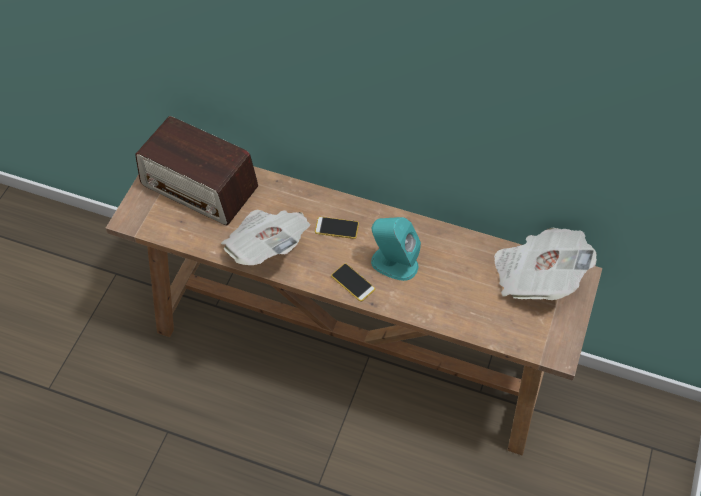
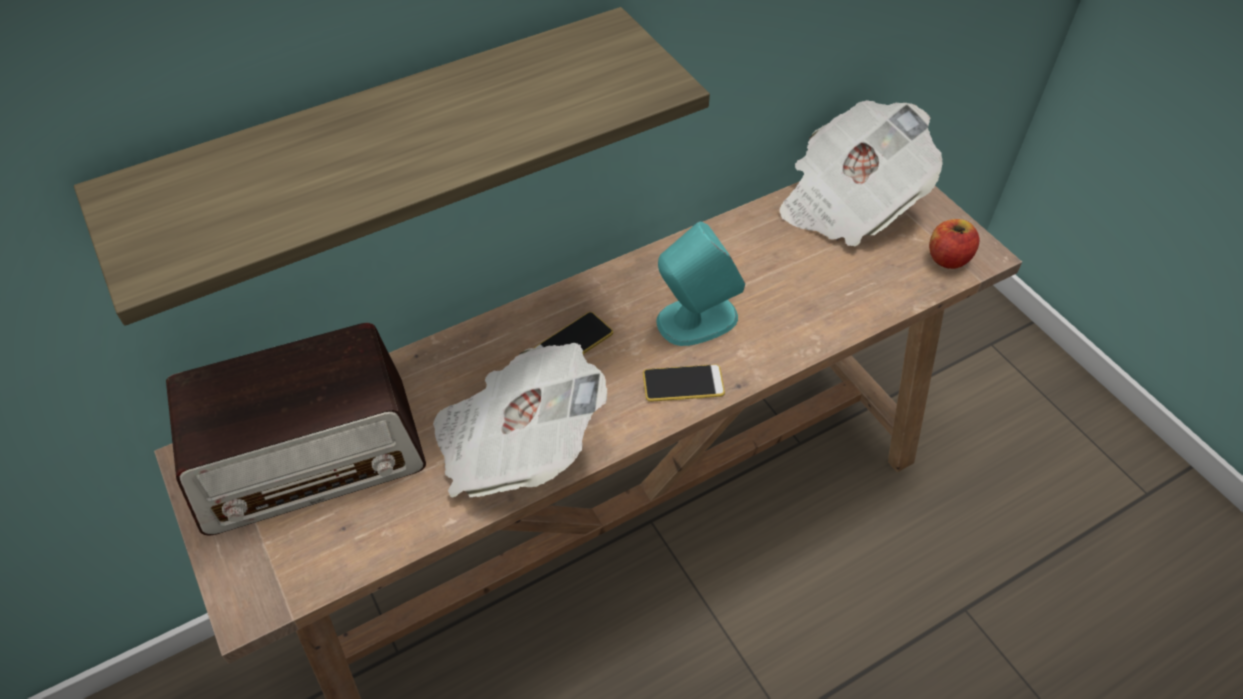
camera: 50 degrees left, 5 degrees down
(291, 88) = (386, 147): none -> shelf
(541, 341) = (948, 258): none -> apple

